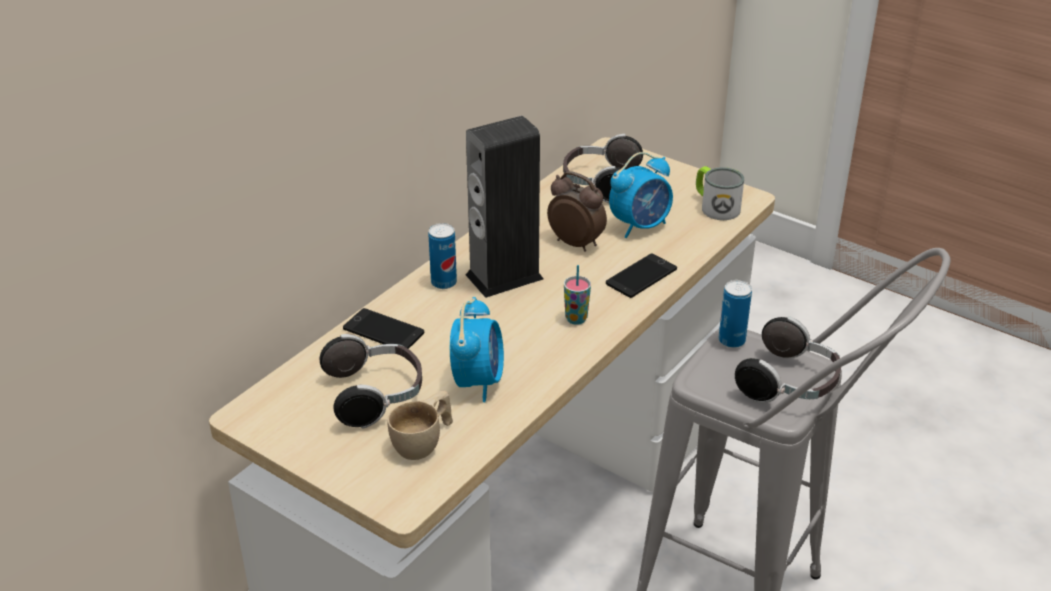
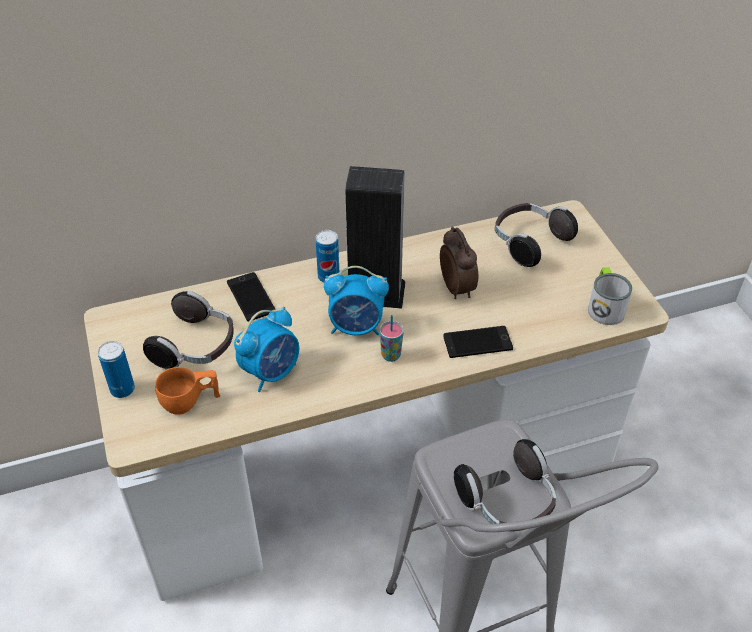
camera: 35 degrees right, 10 degrees up
(424, 442) = (190, 402): beige cup -> orange cup
(640, 226) = (523, 296): alarm clock -> alarm clock (356, 327)
(731, 341) = (501, 436): can -> can (122, 389)

